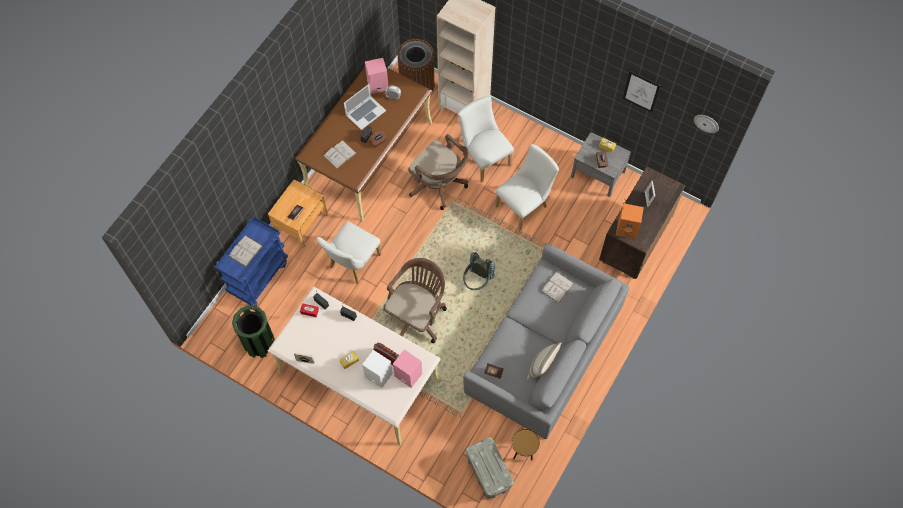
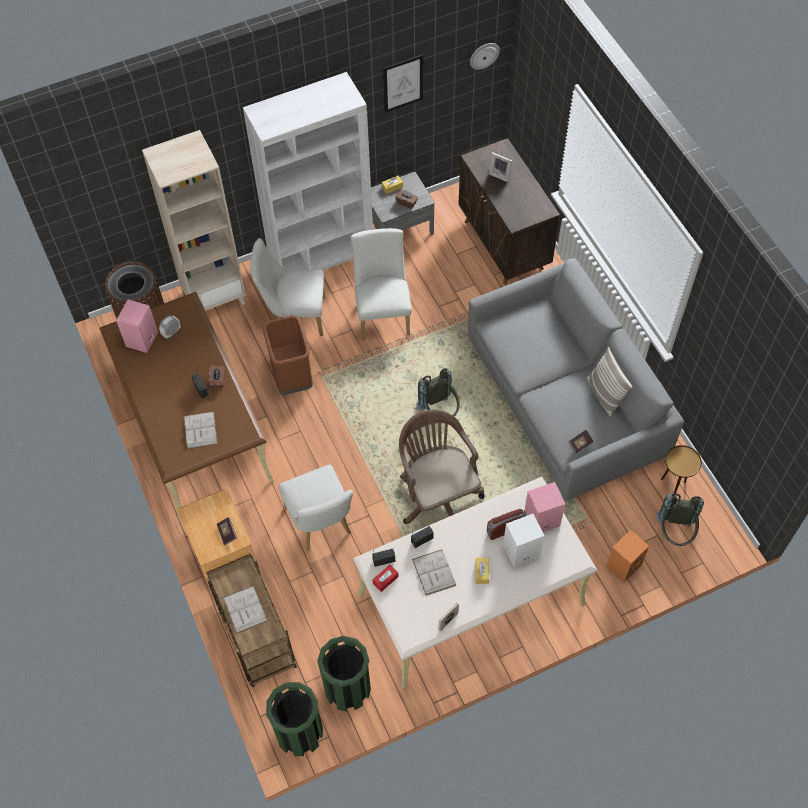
camera: 55 degrees left, 5 degrees down
(217, 334) = (299, 733): none -> green trash can
(258, 276) = (256, 639): blue cart -> brown cart
(365, 112) = (167, 372): laptop -> none
(439, 185) = (292, 378): brown office chair -> brown trash can
(488, 473) = (675, 533): grey storage box -> grey backpack
(542, 143) = (321, 253): none -> white bookcase
(557, 287) = (522, 326): white book -> white book (434, 572)
(627, 229) = (520, 213): orange speaker -> orange speaker (623, 565)

